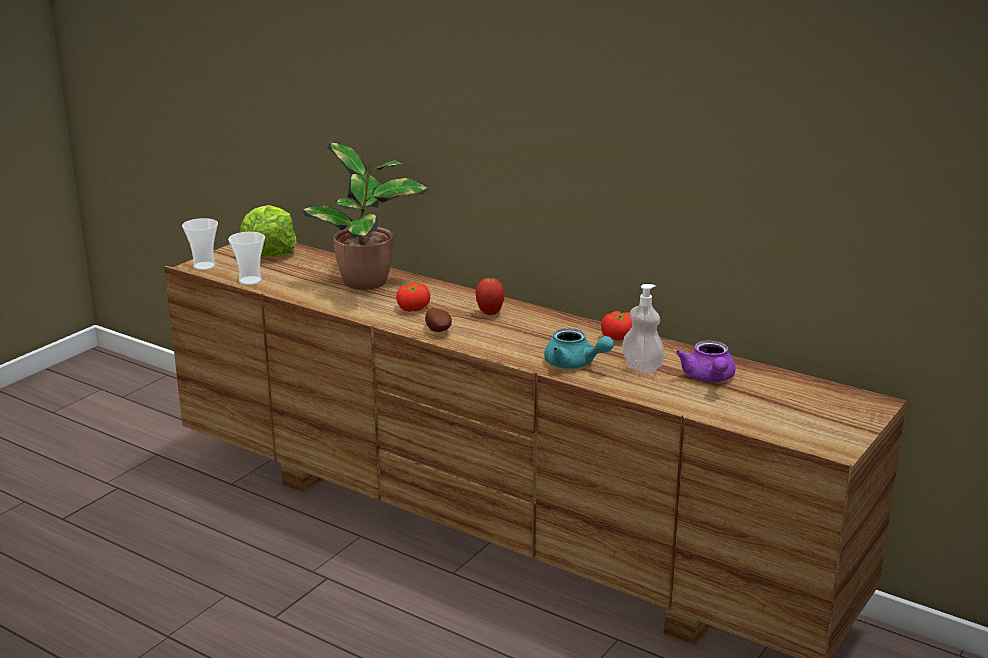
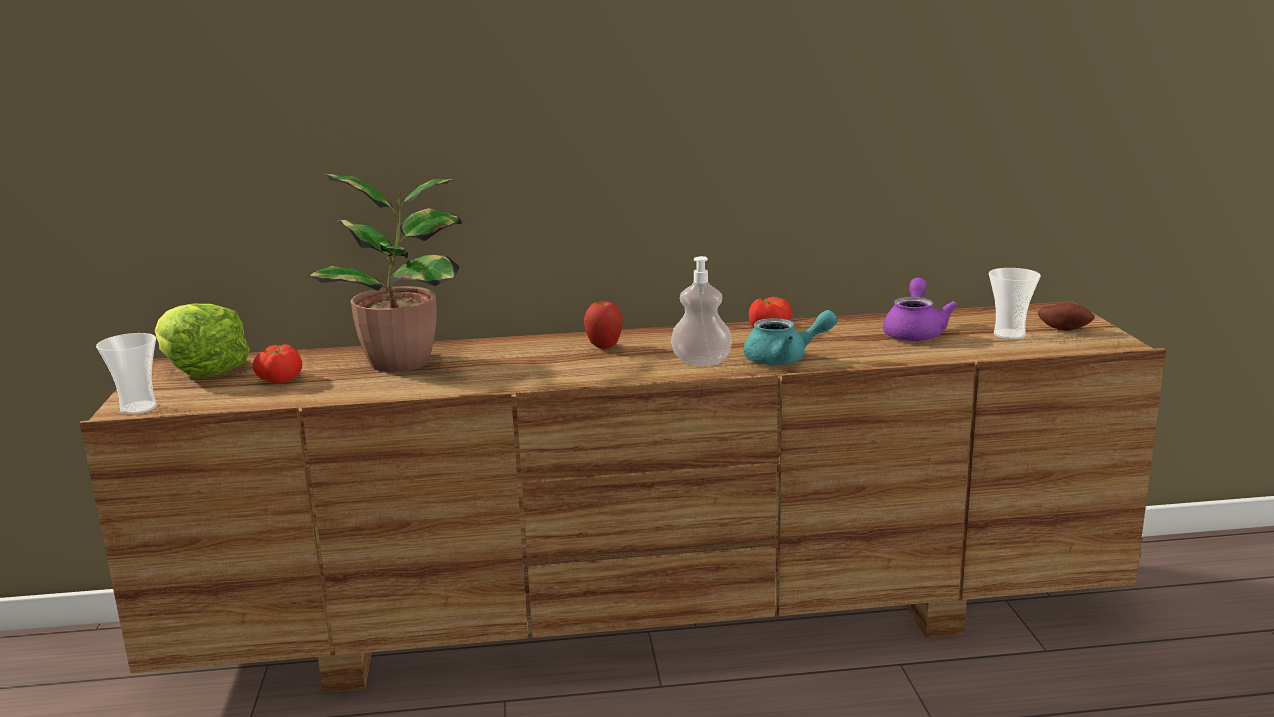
camera: 40 degrees left, 5 degrees down
(250, 281) = (243, 403): cup -> cup (1009, 334)
(412, 308) = (511, 367): tomato -> tomato (279, 380)
(439, 330) = (586, 375): potato -> potato (1064, 329)
(642, 367) = (843, 342): soap dispenser -> soap dispenser (701, 362)
(709, 379) = (915, 332): purple teapot -> purple teapot turned 120 degrees counterclockwise

